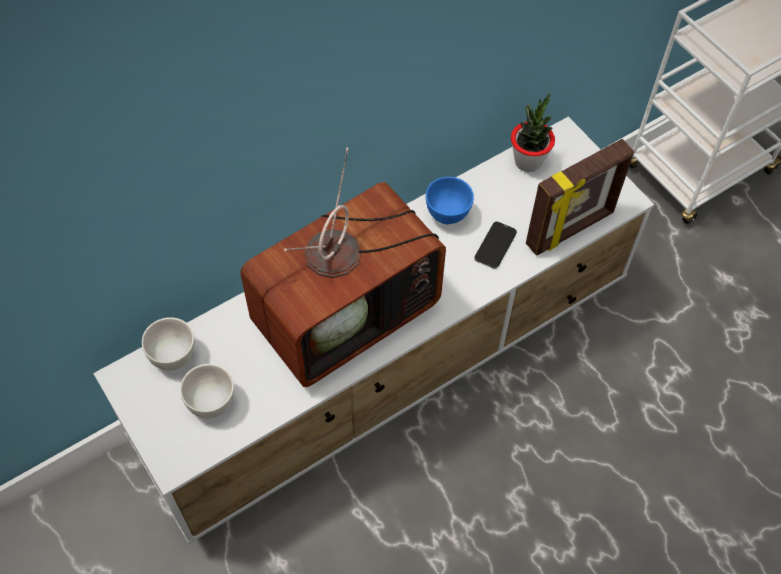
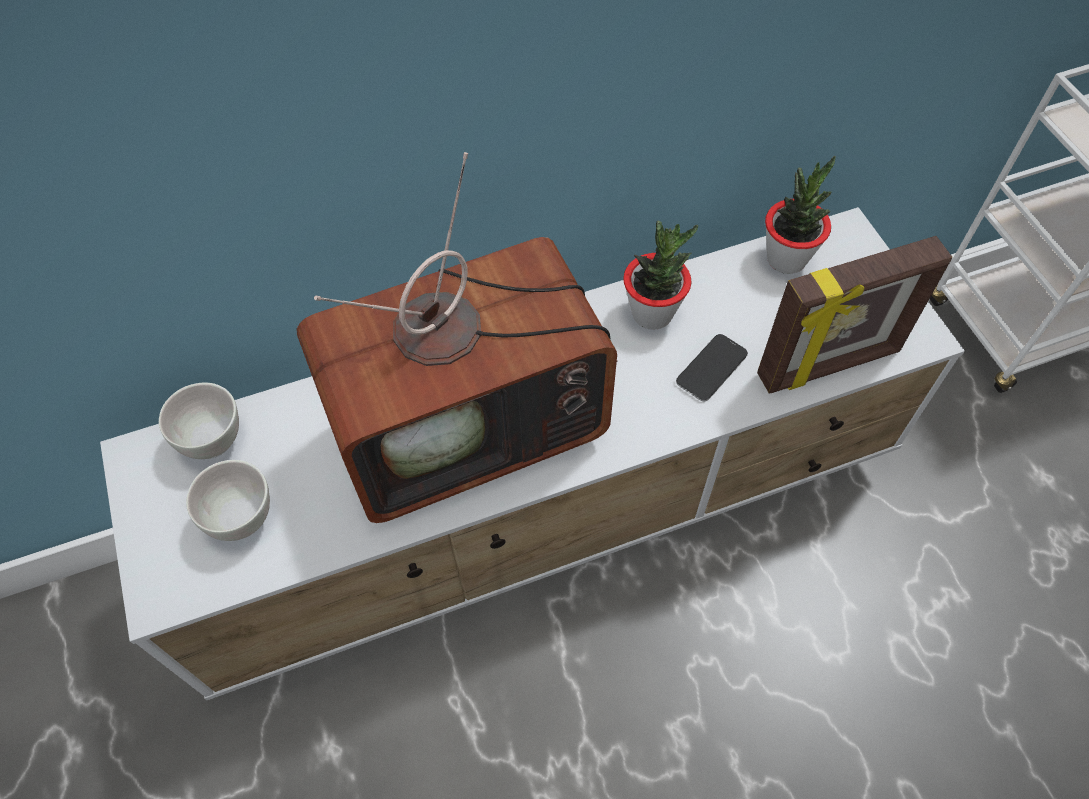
camera: 15 degrees right, 0 degrees up
(447, 215) = (652, 313): blue bowl -> potted plant

